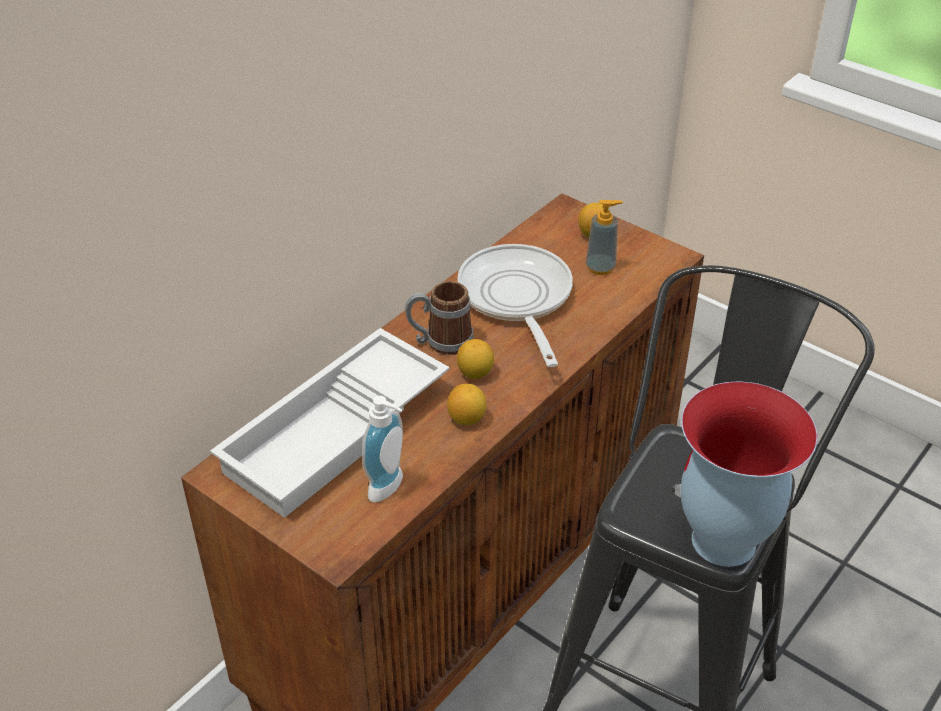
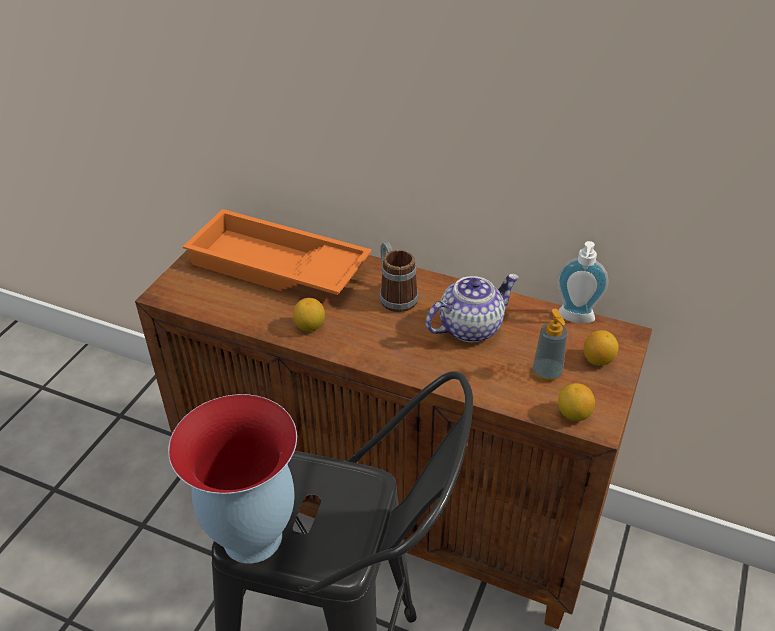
camera: 75 degrees right, 0 degrees up
(337, 433) = (276, 268): white tray -> orange tray
(390, 489) = (227, 304): soap dispenser -> soap dispenser (575, 319)
(475, 373) = (364, 321): lemon -> lemon (573, 414)
(516, 299) = (470, 327): frying pan -> teapot

